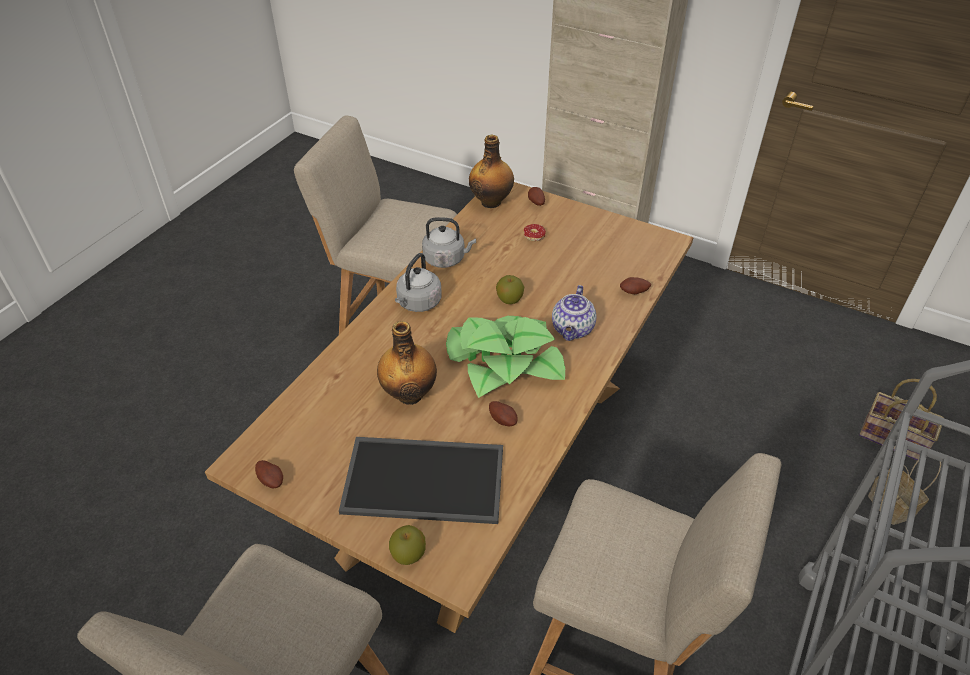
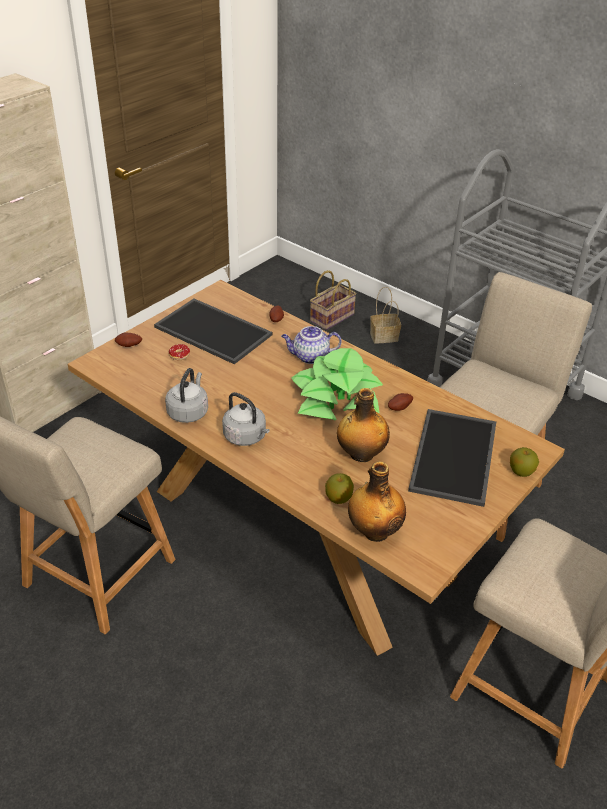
camera: 80 degrees left, 5 degrees down
(271, 480) = (446, 548): potato -> none
(491, 201) = (111, 371): bottle -> bottle (374, 531)
(509, 299) = (261, 383): apple -> apple (338, 498)
(573, 330) = (310, 357): teapot -> teapot turned 150 degrees clockwise
(589, 251) = (215, 330): none -> tray

